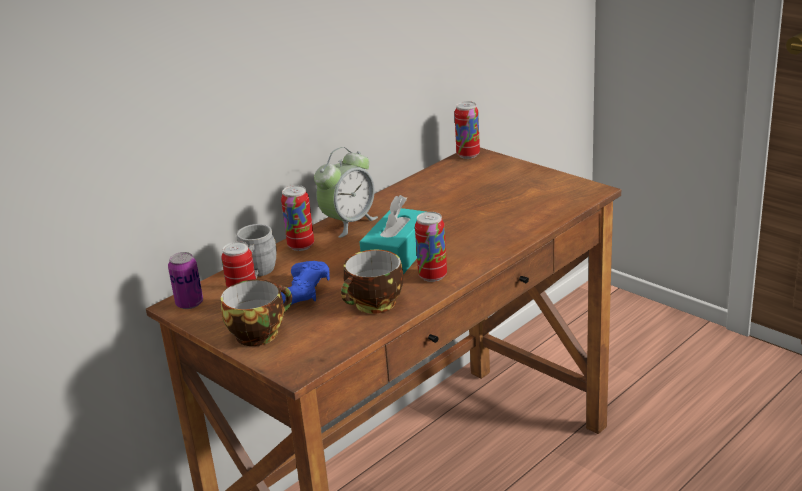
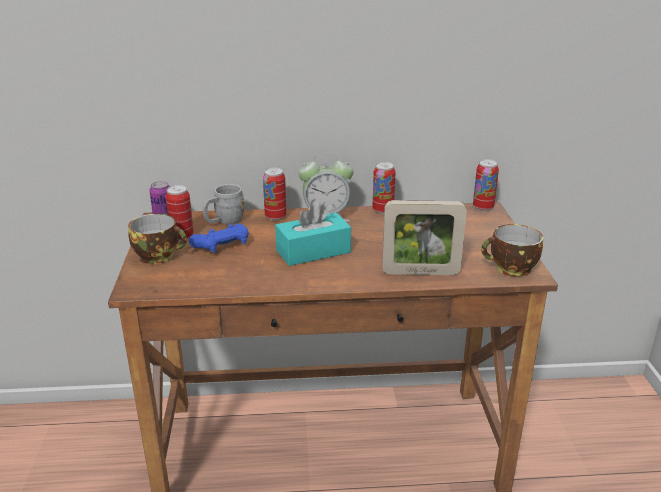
camera: 40 degrees right, 0 degrees up
(374, 305) = (243, 274): cup -> cup (511, 269)
(432, 276) = (308, 275): can -> can (382, 210)
(515, 228) = (420, 272): none -> picture frame

